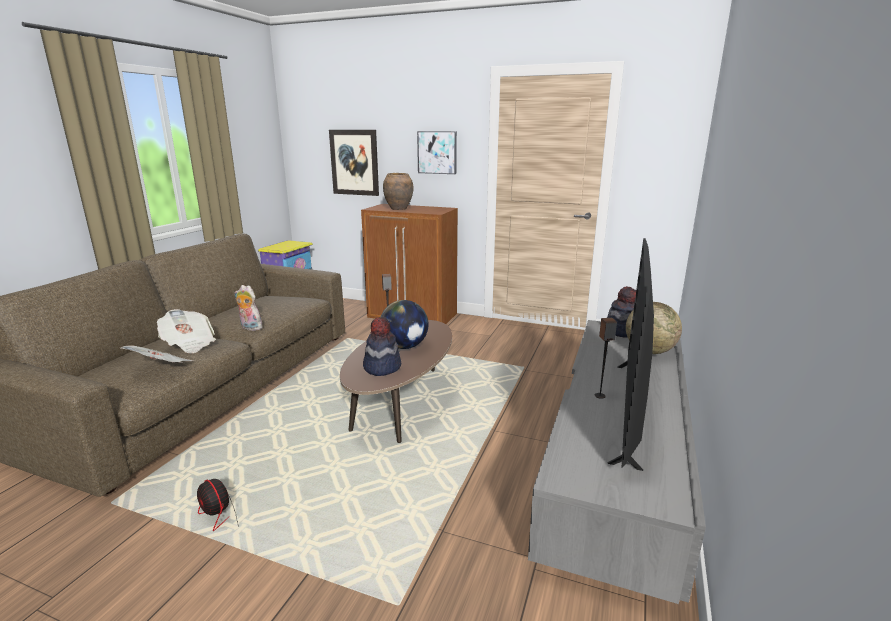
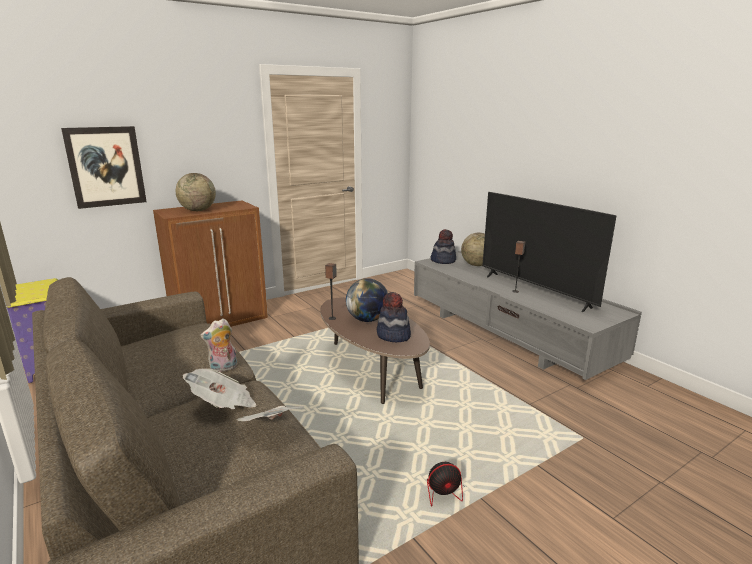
camera: 55 degrees left, 0 degrees up
(399, 209) = (198, 210): brown vase -> globe
(437, 152) = (214, 147): picture -> none

